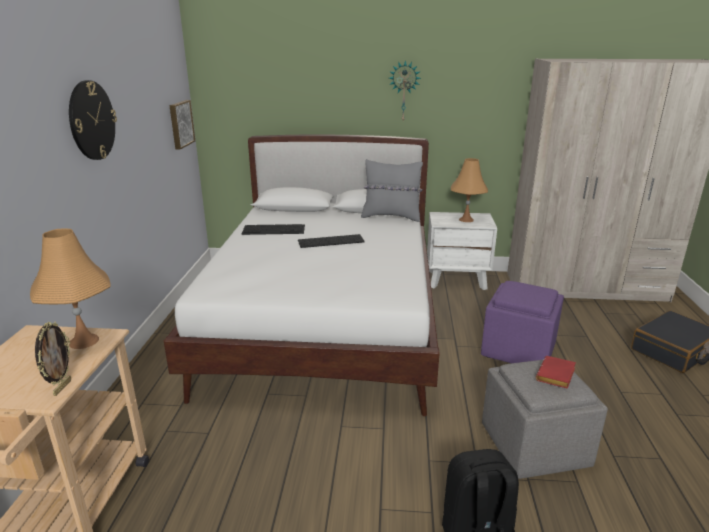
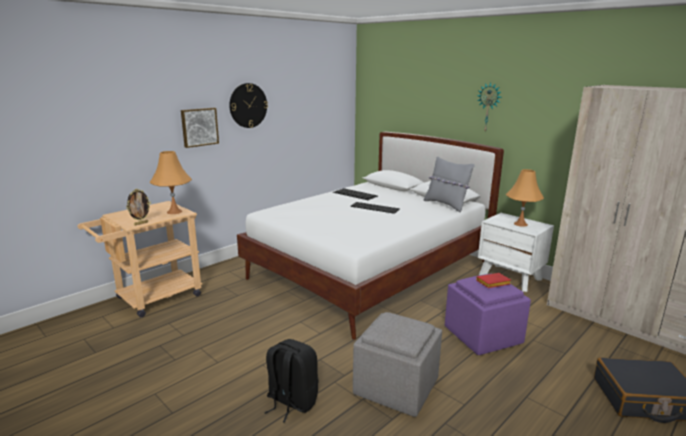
camera: 40 degrees right, 5 degrees down
(180, 124) = (337, 117): picture -> picture (199, 127)
(556, 376) = (407, 331): red book -> red book (493, 283)

